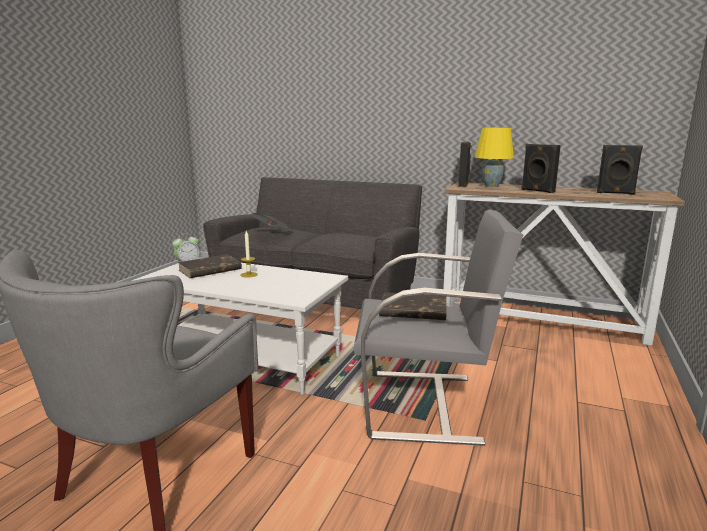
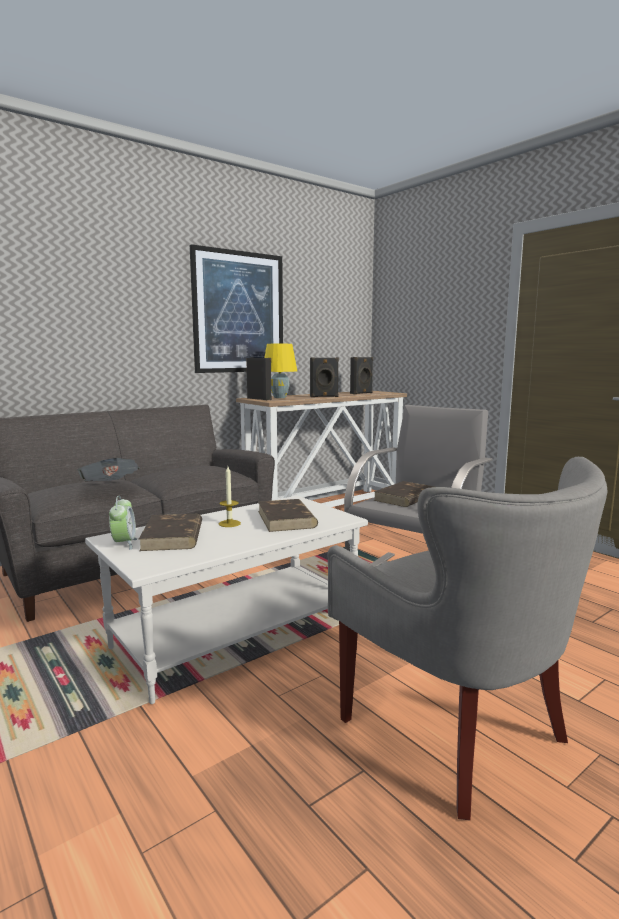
camera: 60 degrees left, 5 degrees down
(275, 285) = (286, 519): none -> brown book
(471, 95) = (239, 312): none -> picture

